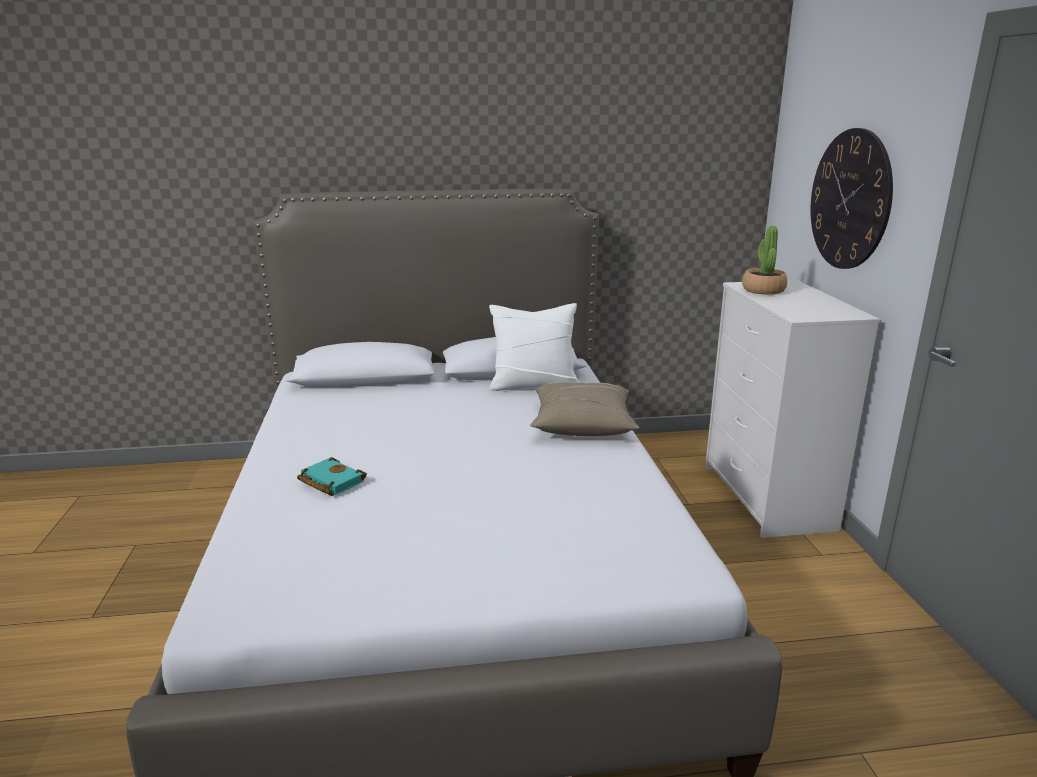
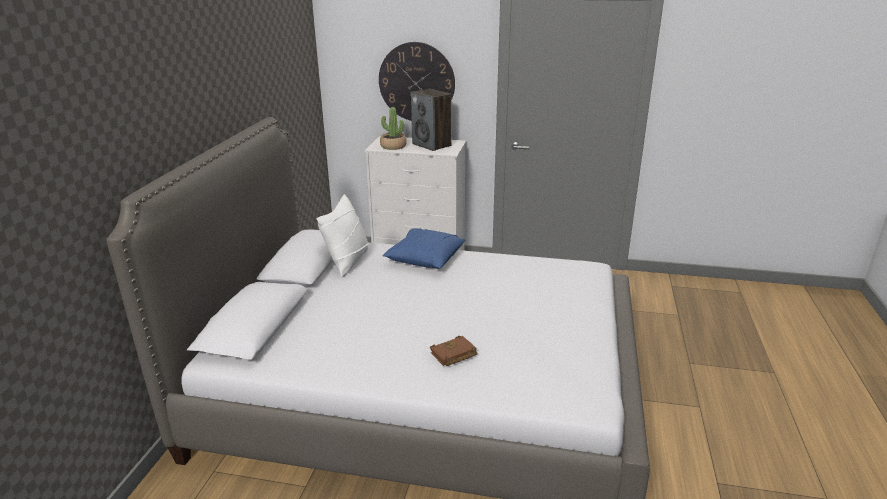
camera: 70 degrees left, 5 degrees up
(329, 482) = (453, 355): turquoise book -> brown book
(582, 424) = (425, 259): beige pillow -> blue pillow
(811, 305) = (432, 145): none -> speaker

